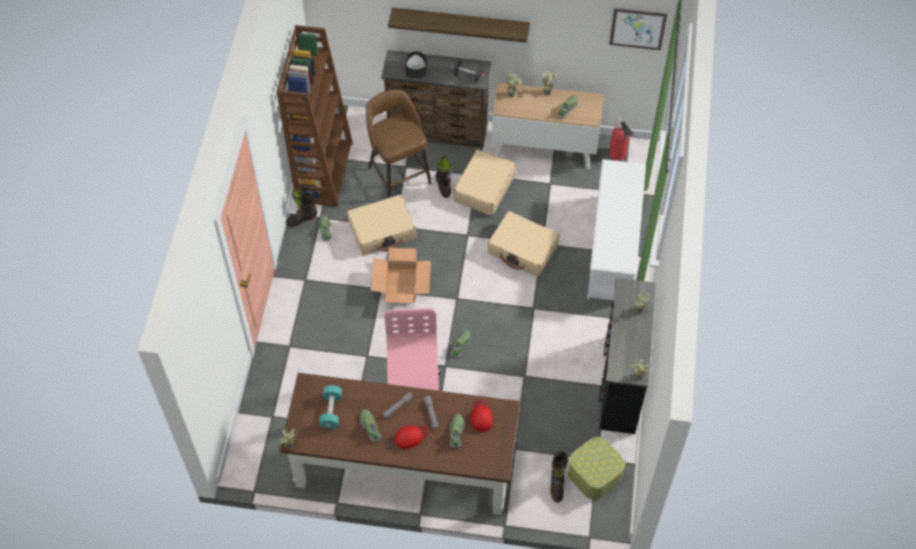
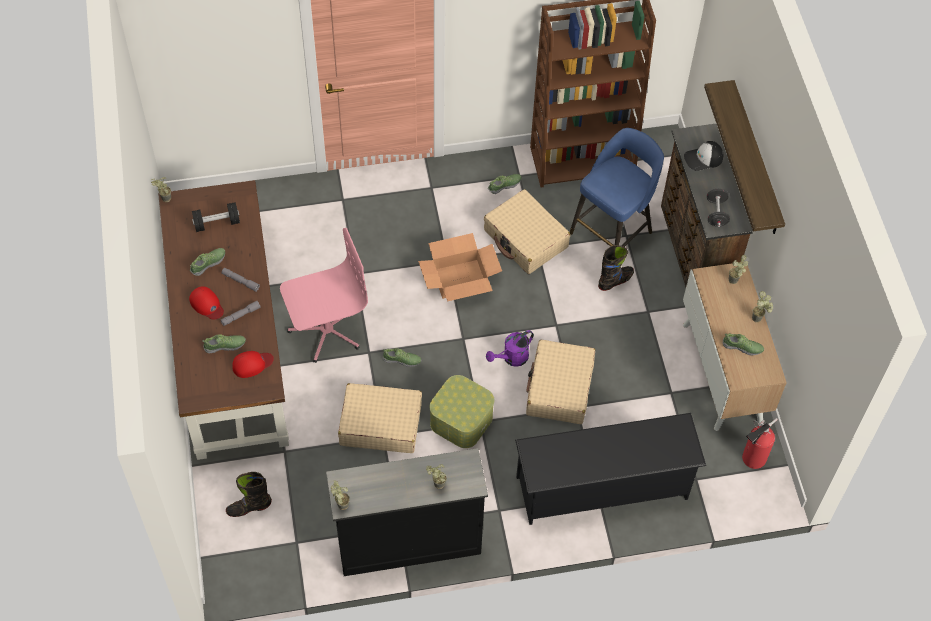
camera: 70 degrees right, 0 degrees up
(301, 219) = (509, 159): black boot -> none
(331, 411) = (217, 223): turquoise dumbbell -> black dumbbell
(398, 174) = (612, 231): brown stool -> blue stool
(484, 188) = (631, 323): beige suitcase -> beige suitcase (380, 424)
(486, 272) = (511, 358): none -> purple watering can
(594, 474) = (275, 544): storage box -> storage box (461, 420)
(613, 248) = (602, 488): white shoe rack -> black shoe rack
(637, 28) = (831, 342): picture -> none

